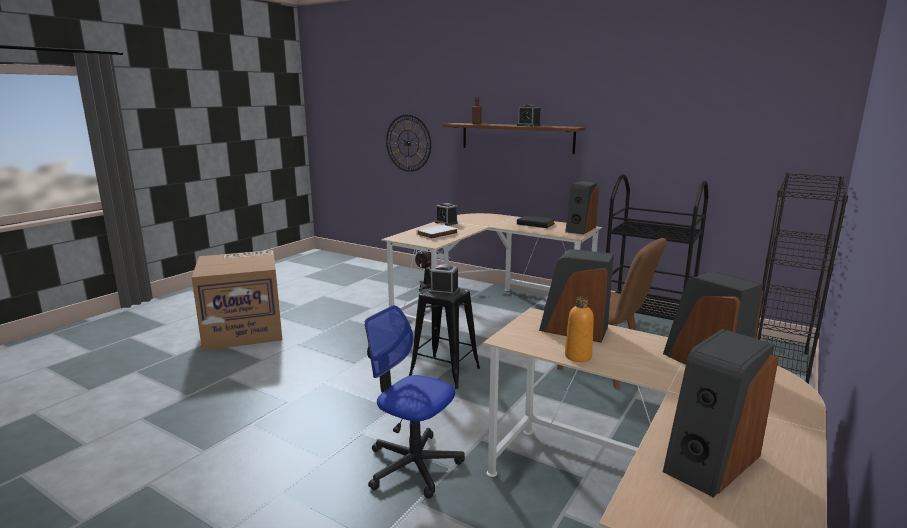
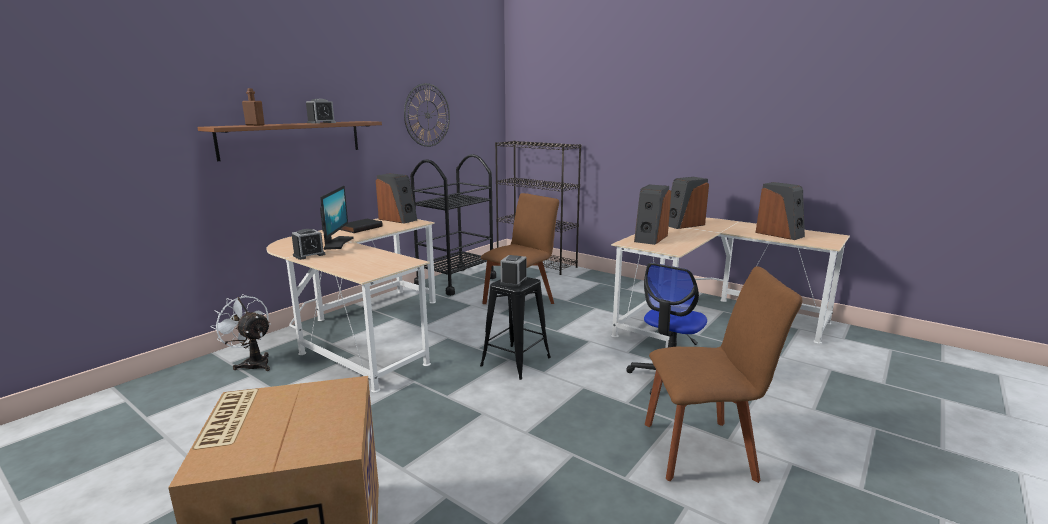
camera: 85 degrees left, 0 degrees up
(269, 472) = (704, 450): none -> brown chair
(408, 143) = (95, 169): wall clock -> wall clock (427, 115)
(437, 234) = (368, 259): white book -> none
(481, 224) = (337, 243): none -> monitor
(578, 356) = (690, 240): orange bottle -> none

